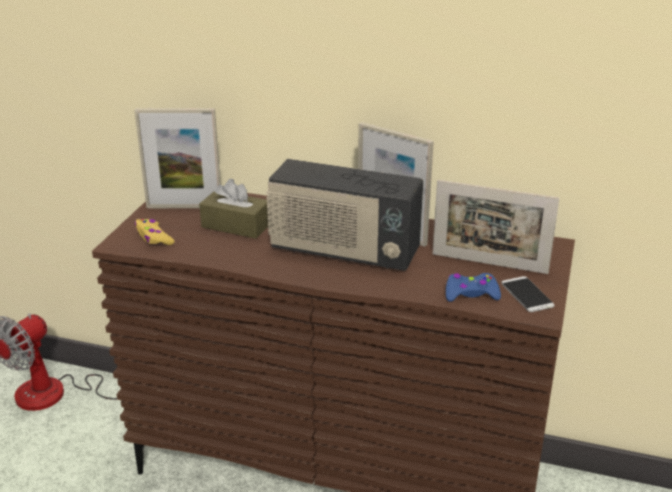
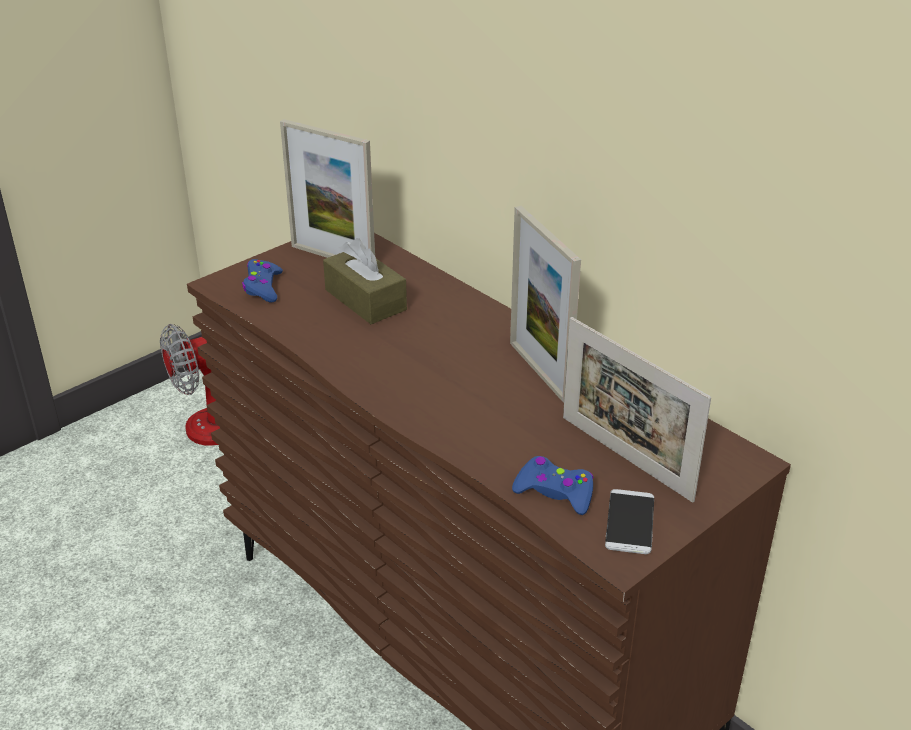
camera: 30 degrees right, 5 degrees up
(154, 237) = (263, 287): yellow game controller -> blue game controller
(343, 252) = (454, 376): radio -> none

